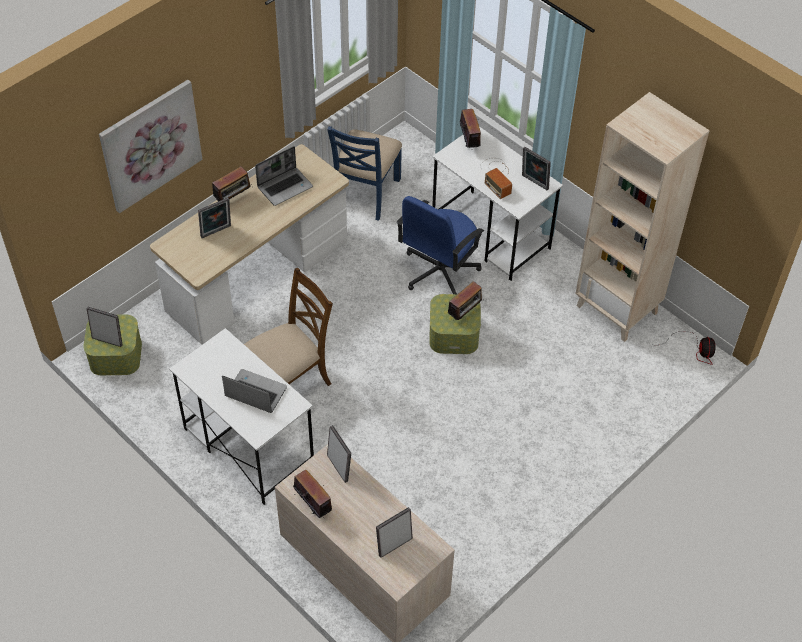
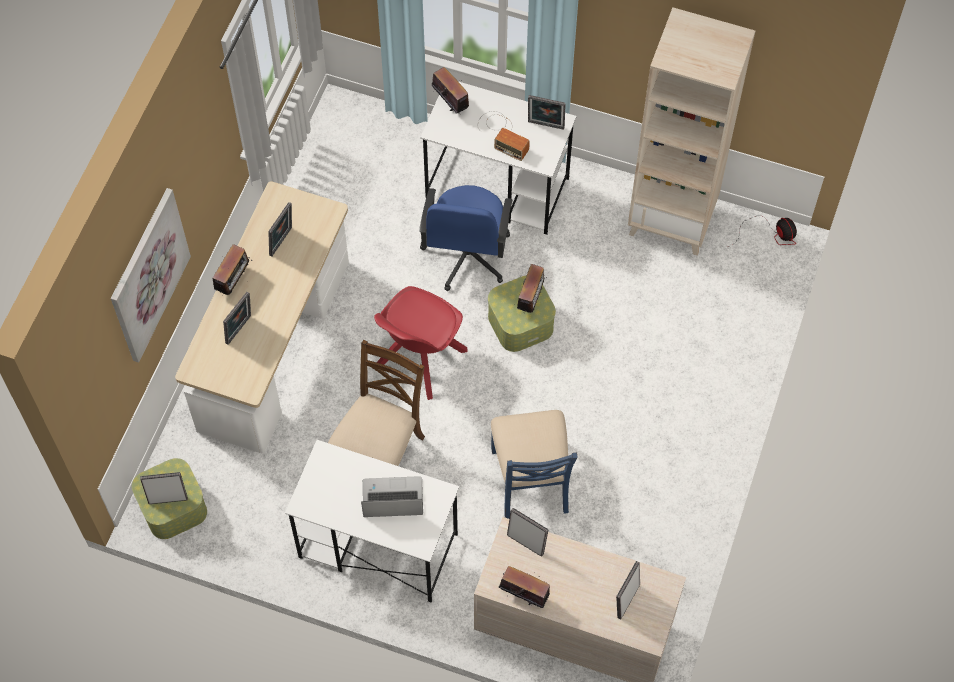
camera: 25 degrees left, 10 degrees up
(285, 186) = (282, 242): laptop -> picture frame
(359, 329) = (419, 360): none -> red chair
(365, 193) = (335, 194): blue chair -> blue chair (531, 480)

